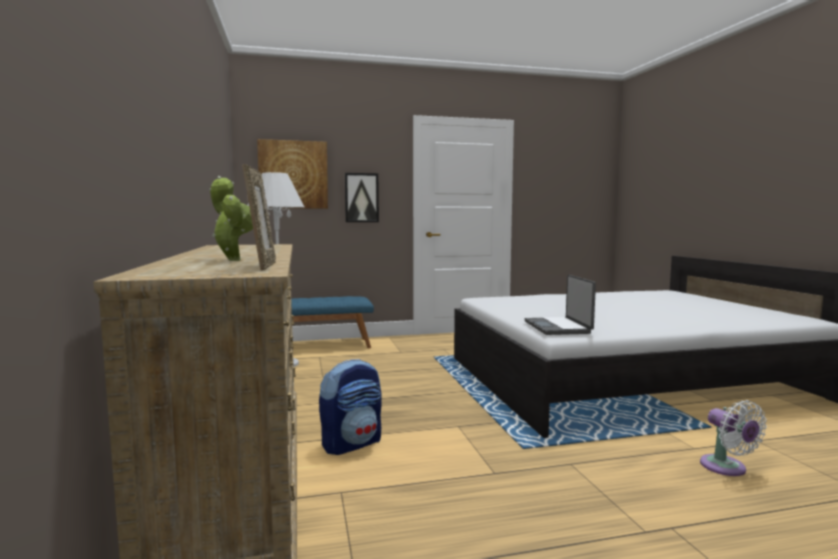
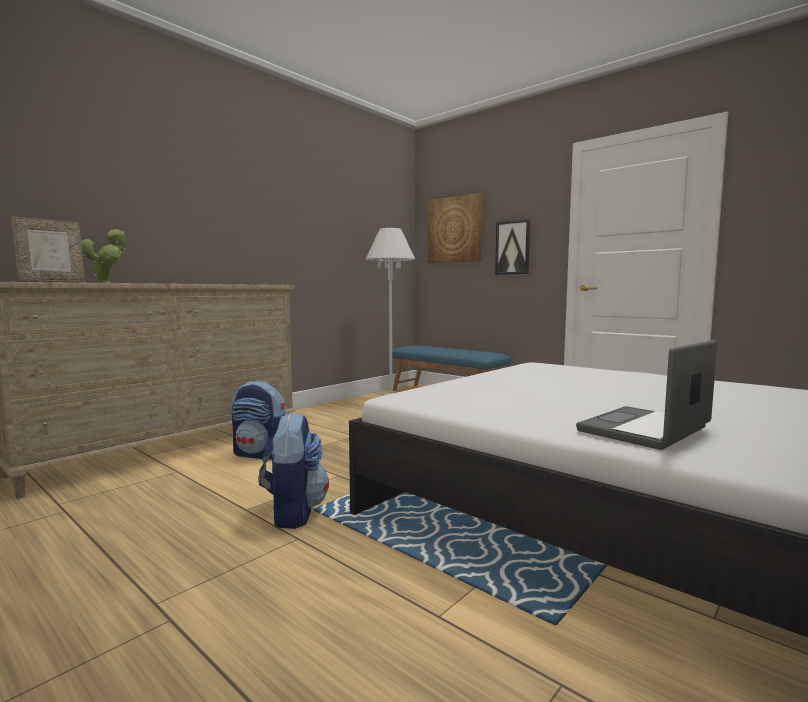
camera: 55 degrees right, 0 degrees up
(520, 456) = (293, 512): none -> backpack
(558, 327) = (431, 392): laptop -> laptop (646, 430)
(727, 468) = (387, 653): white fan -> none

